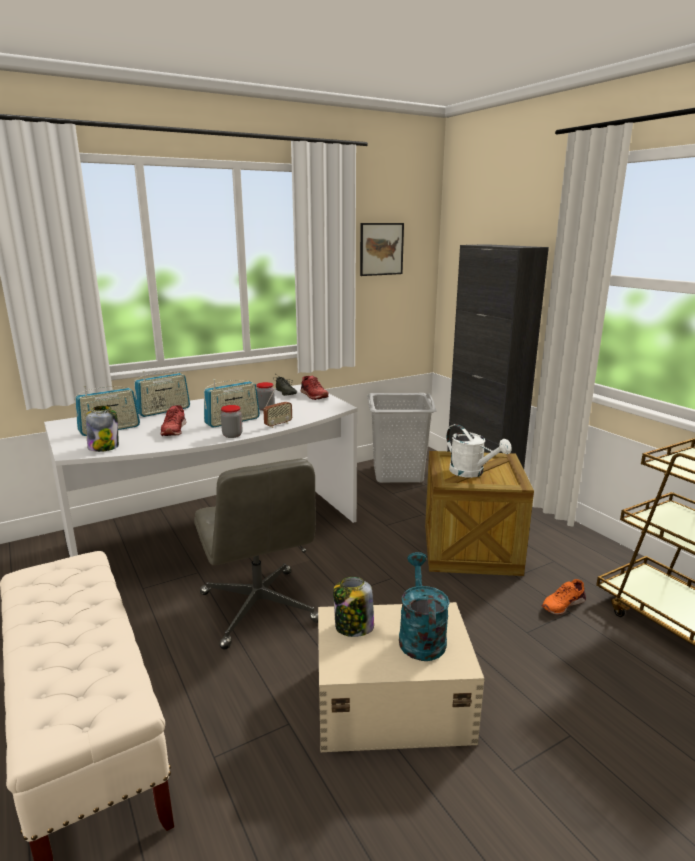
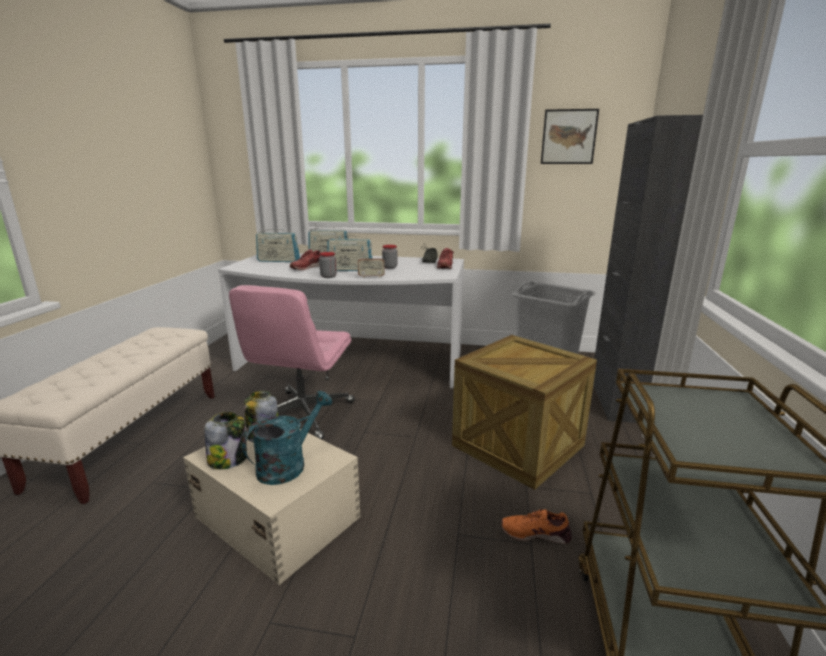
camera: 40 degrees right, 0 degrees up
(104, 447) = (252, 268): jar -> jar (228, 459)
(259, 608) = (302, 415): grey office chair -> pink office chair
(472, 473) = (514, 361): white watering can -> none

